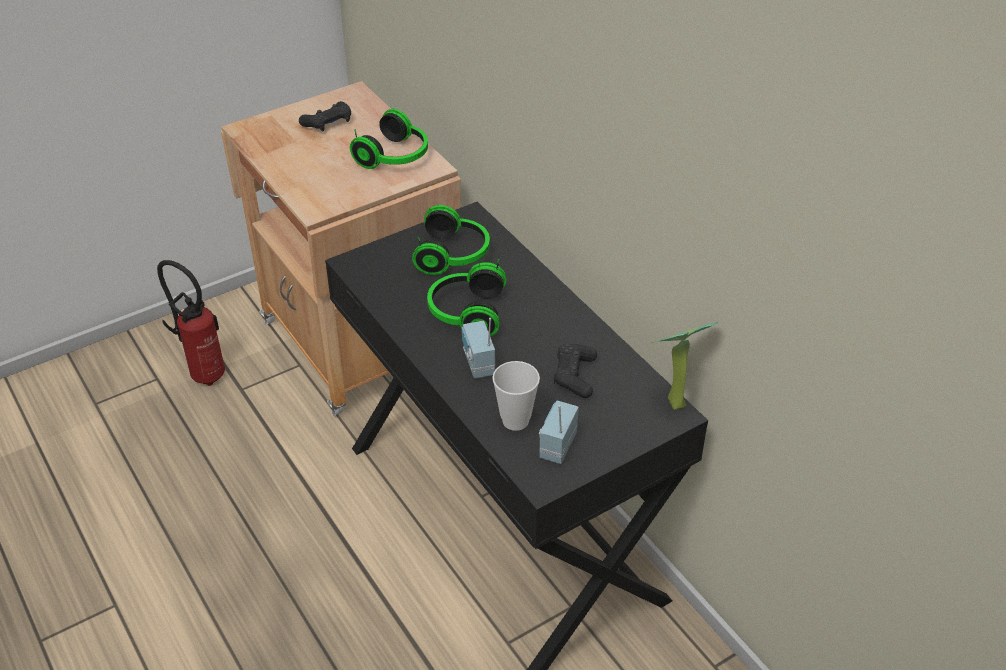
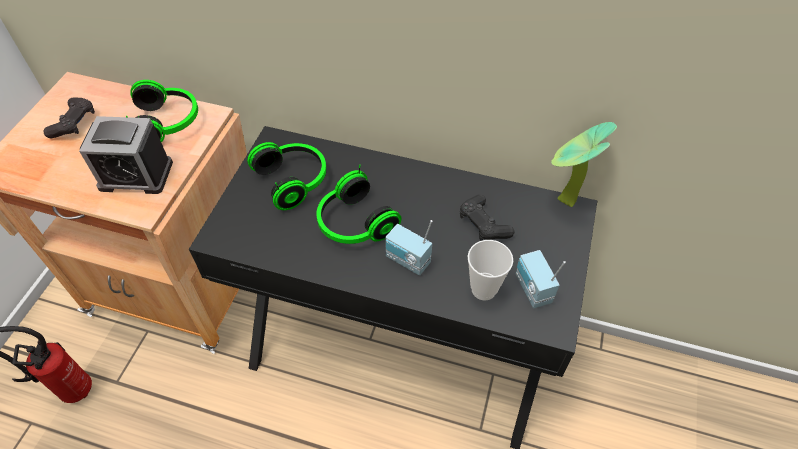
camera: 40 degrees left, 10 degrees up
(334, 183) = (136, 175): none -> alarm clock

